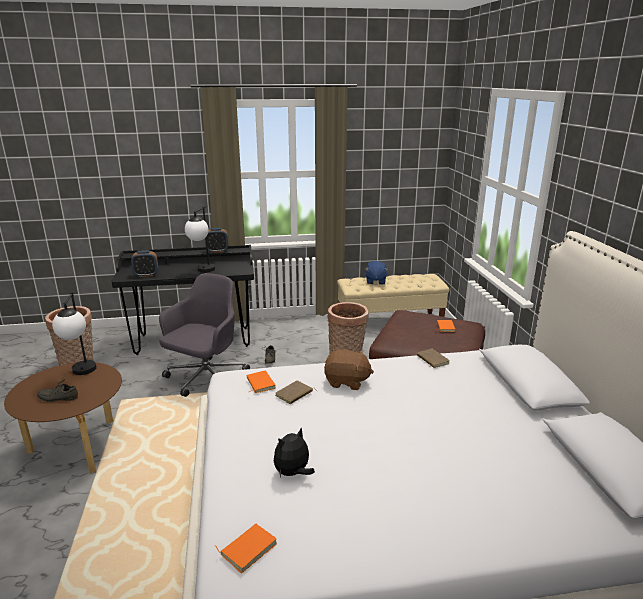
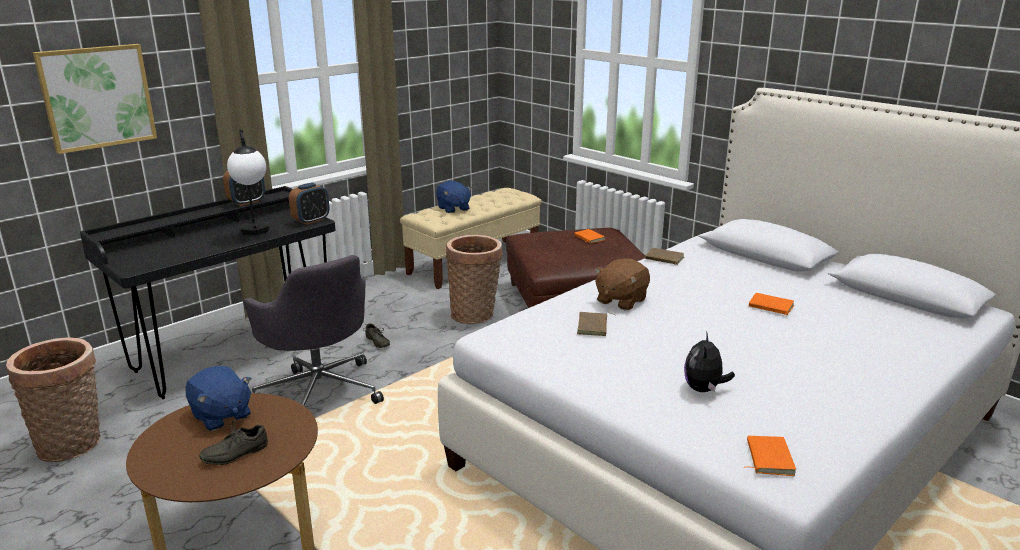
camera: 35 degrees left, 0 degrees up
(82, 374) = (221, 416): table lamp -> blue plush toy
(145, 177) = (97, 97): none -> picture
(146, 275) = (169, 257): alarm clock -> alarm clock (311, 220)
(206, 379) = (320, 391): grey office chair -> grey office chair turned 150 degrees clockwise
(259, 383) = (539, 329): orange book -> orange book (770, 307)
(347, 382) = (620, 300): brown plush toy -> brown plush toy turned 150 degrees clockwise

